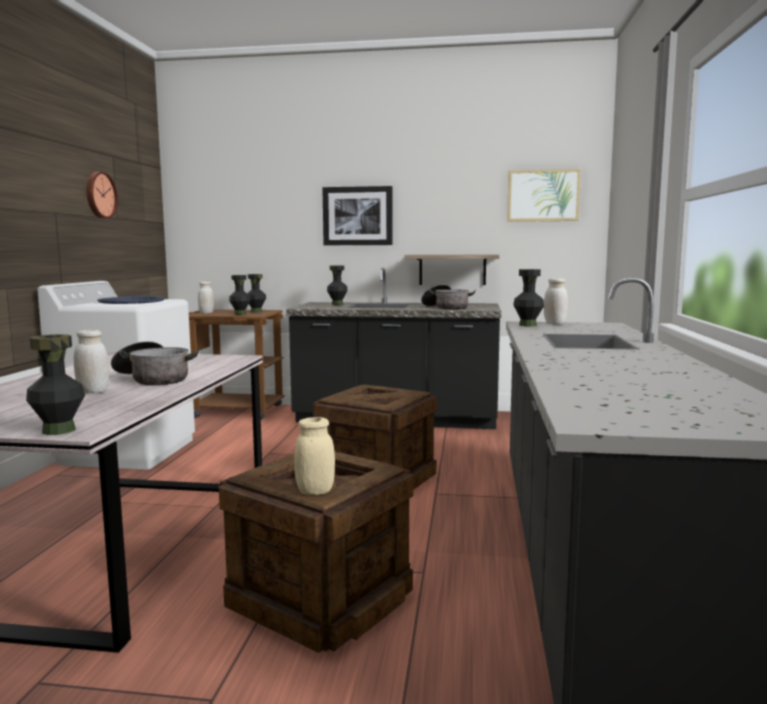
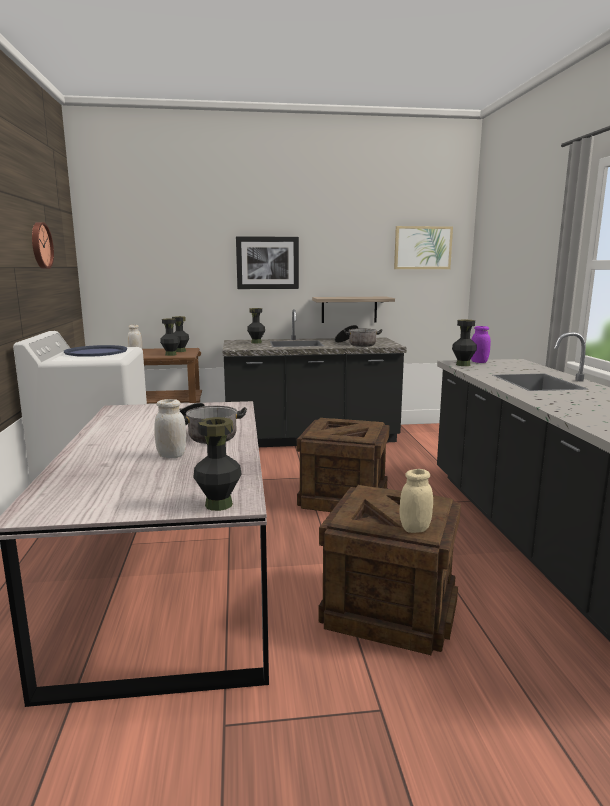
camera: 15 degrees left, 5 degrees up
(554, 323) = (479, 362): white jar -> purple jar

